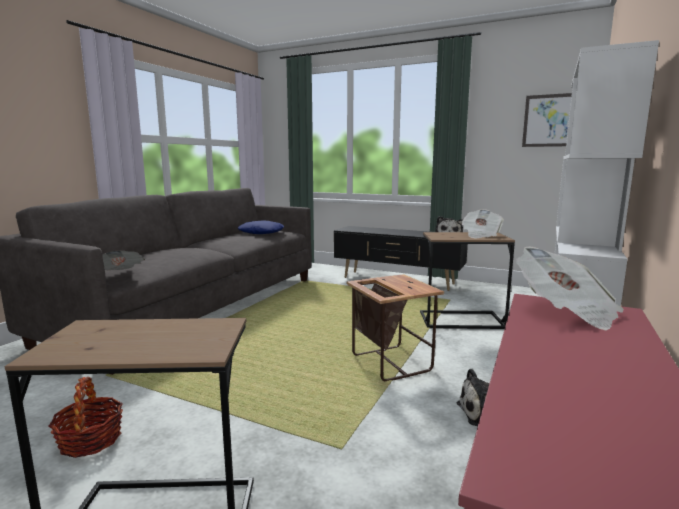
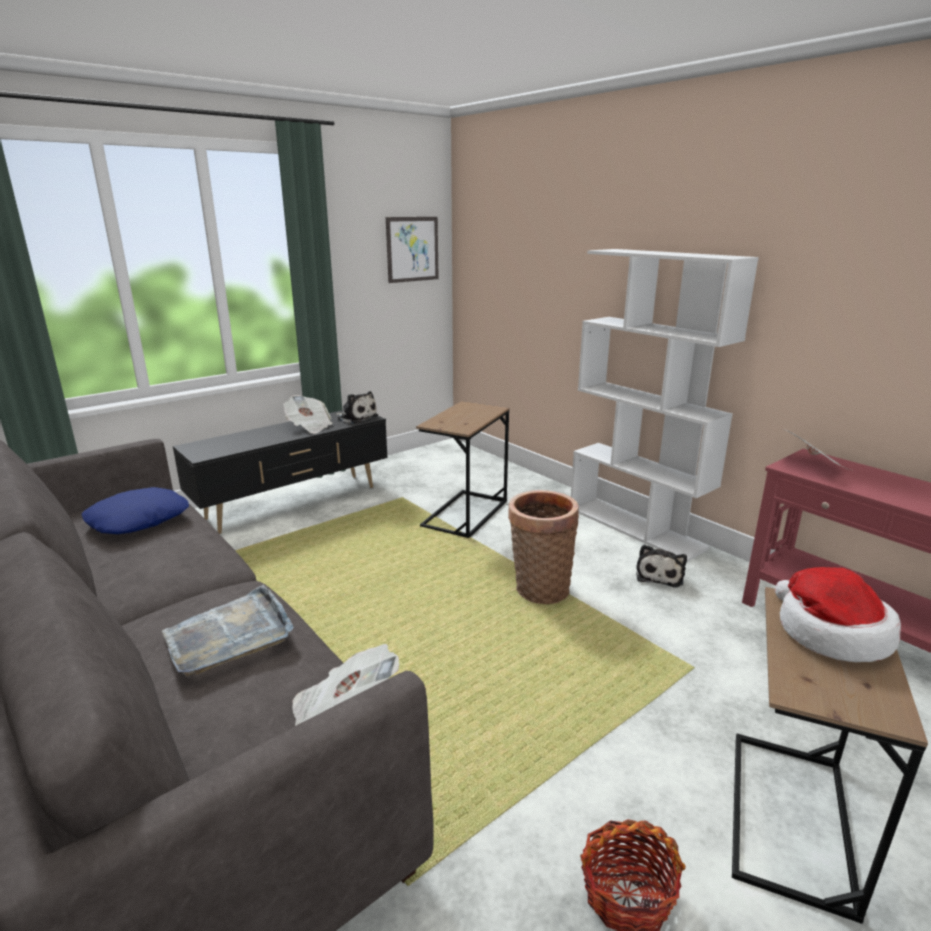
camera: 65 degrees left, 10 degrees up
(170, 253) = (229, 635): none -> grey tray
(171, 337) = (830, 632): none -> hat
(390, 362) = (539, 588): side table -> basket
(480, 235) = (470, 411): newspaper -> newspaper (309, 426)

